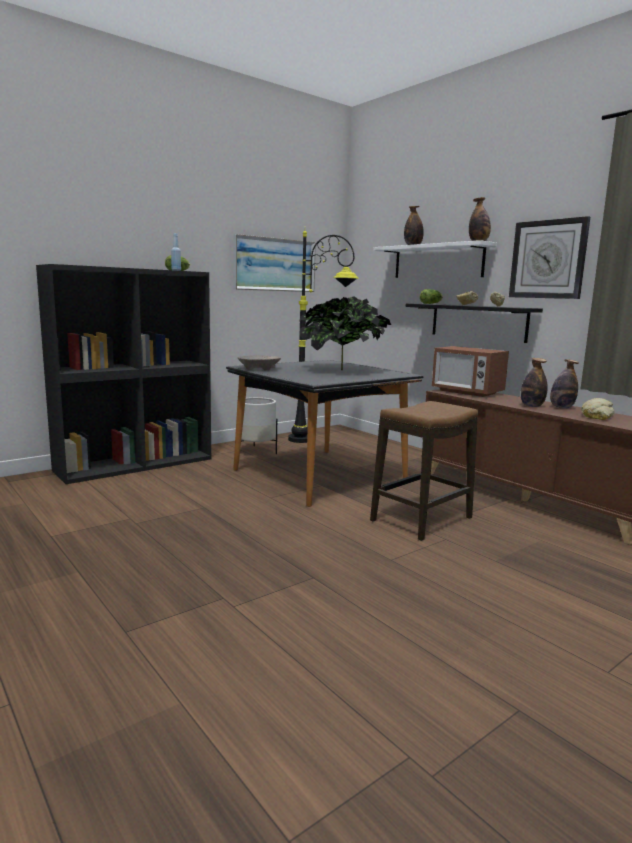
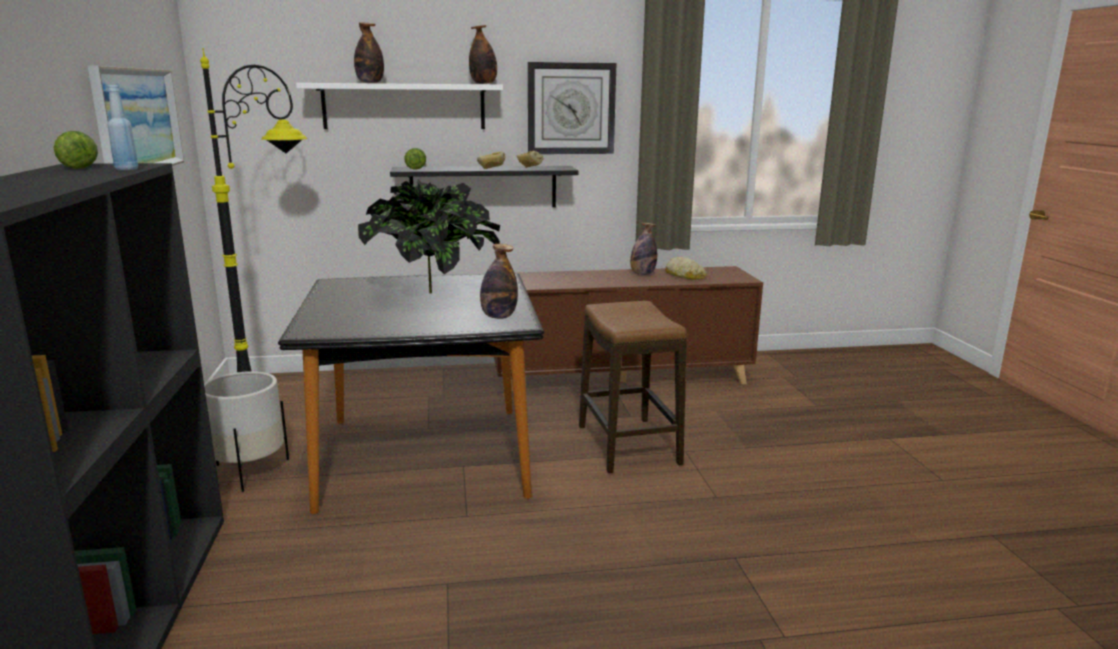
camera: 60 degrees left, 5 degrees up
(259, 368) = (348, 327): beige bowl -> none
(467, 392) = (528, 279): microwave -> none
(532, 406) = (625, 280): bottle -> bottle (498, 317)

